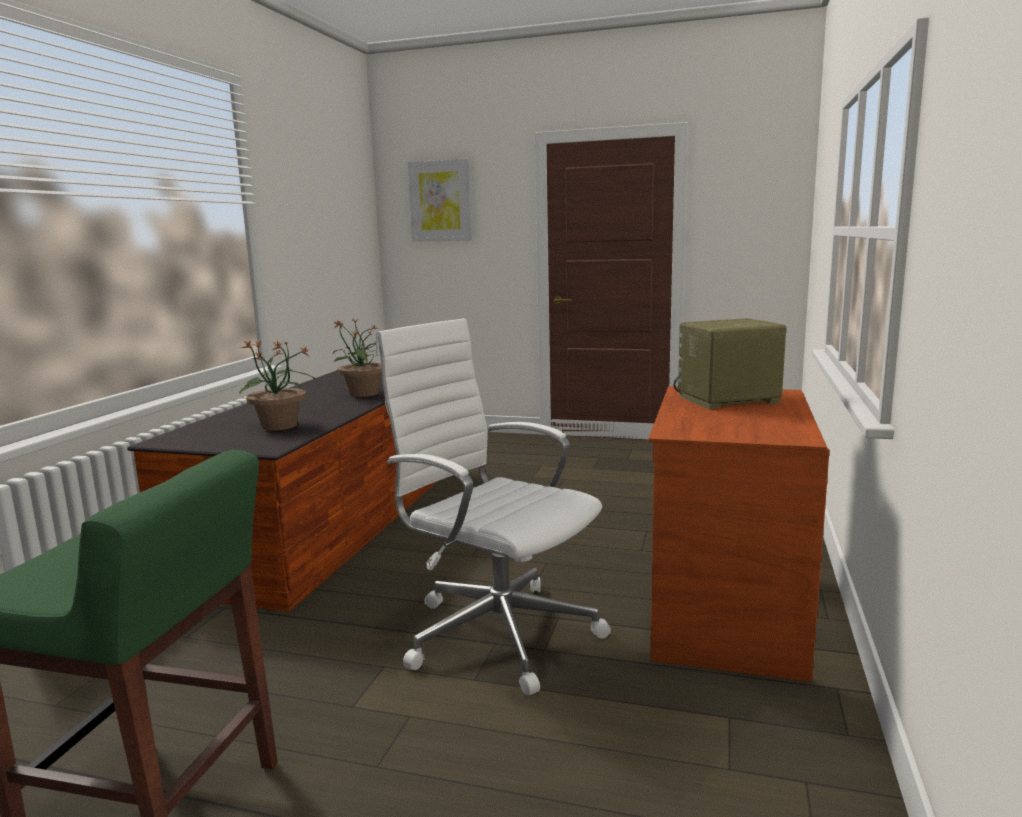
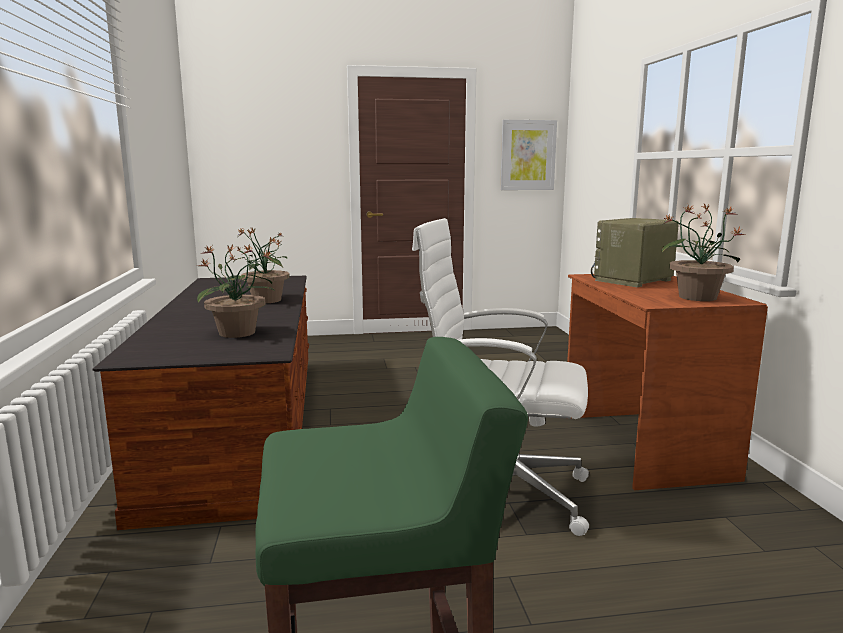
camera: 25 degrees left, 0 degrees up
(440, 201) = (255, 122): picture -> picture (527, 155)
(751, 428) = (696, 297): none -> potted plant

